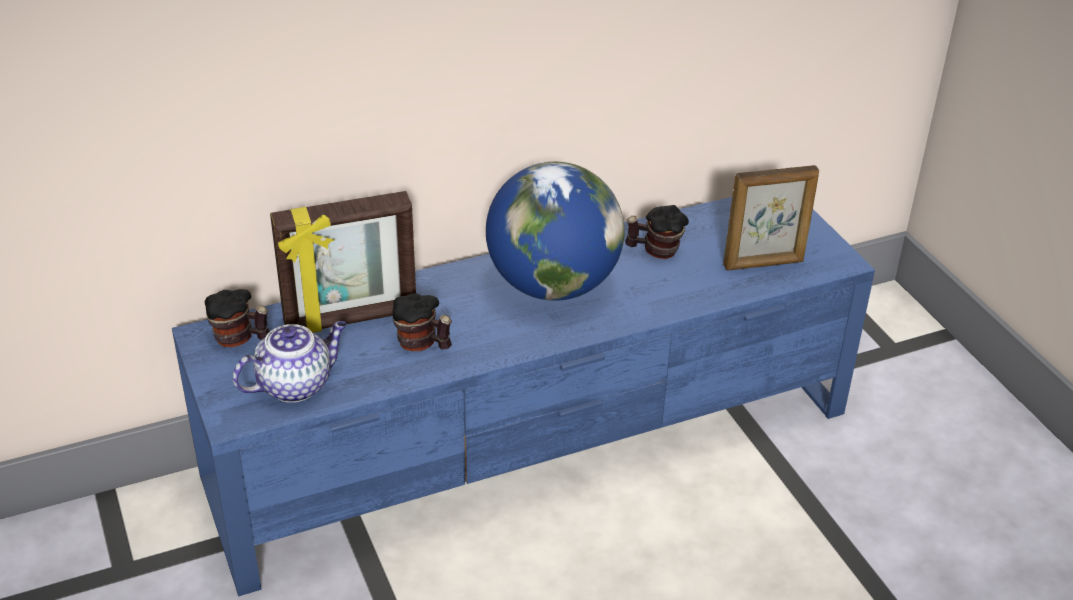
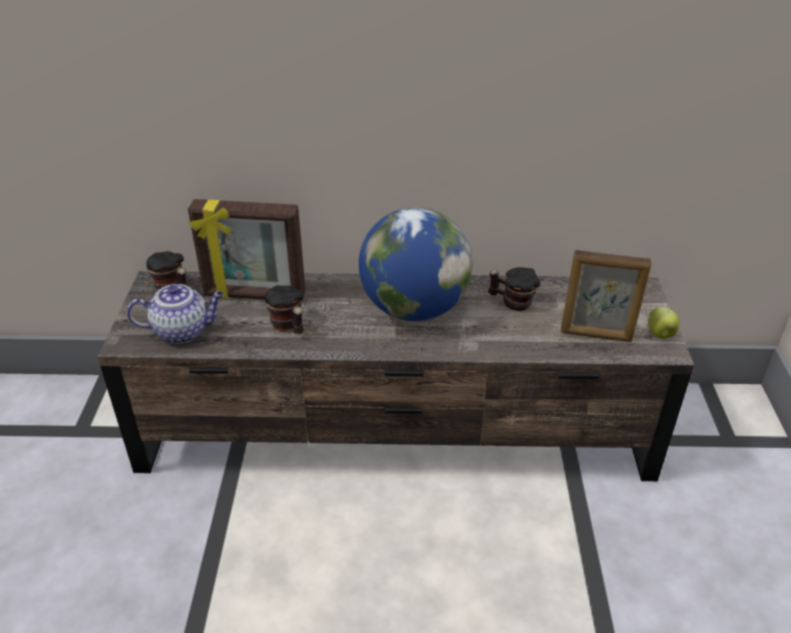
camera: 25 degrees right, 0 degrees up
(535, 444) = (398, 429): blue tv stand -> brown tv stand
(826, 246) = (660, 335): none -> apple

